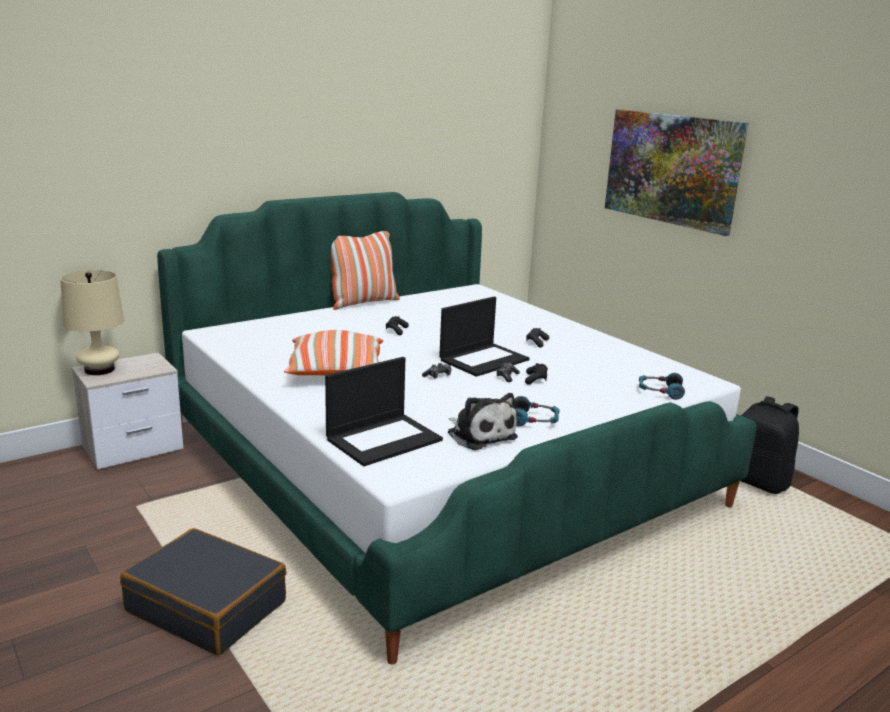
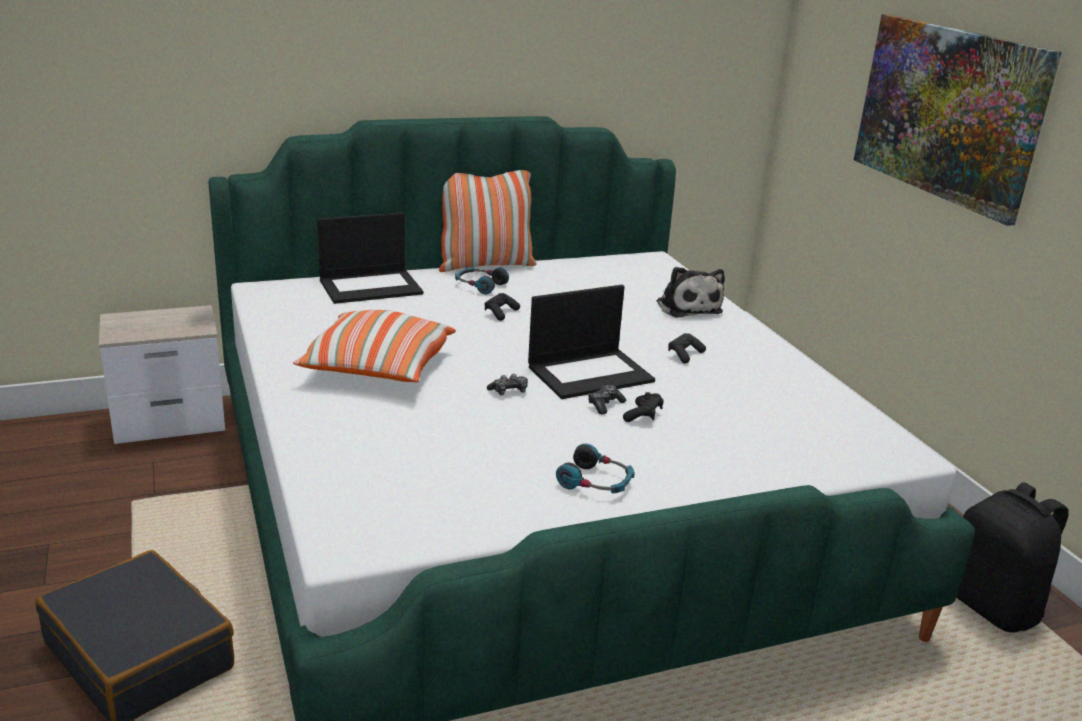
camera: 15 degrees right, 5 degrees up
(99, 370) = (128, 322): beige table lamp -> none
(384, 439) = (370, 481): laptop -> laptop (371, 286)
(480, 434) = (504, 494): plush toy -> plush toy (687, 307)
(660, 391) = (819, 461): headphones -> headphones (480, 285)

